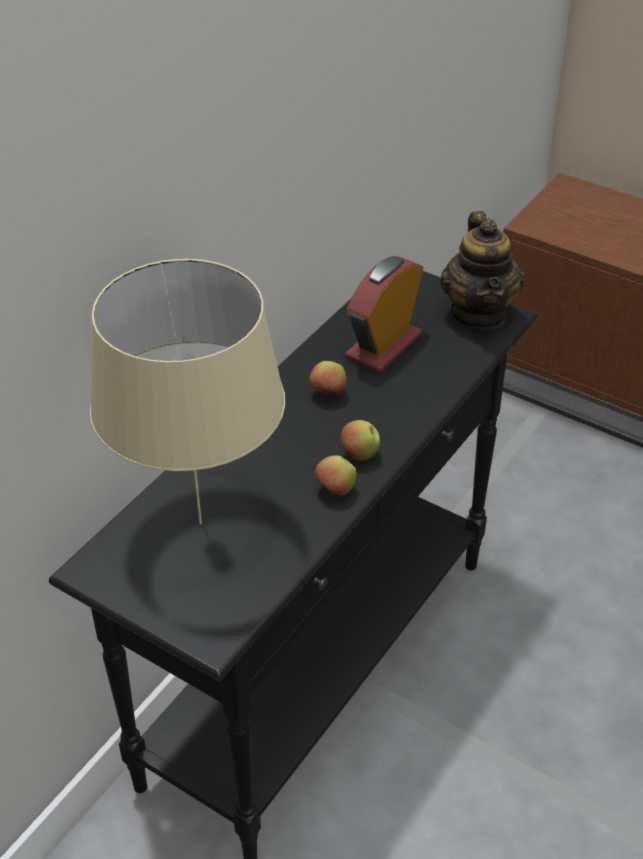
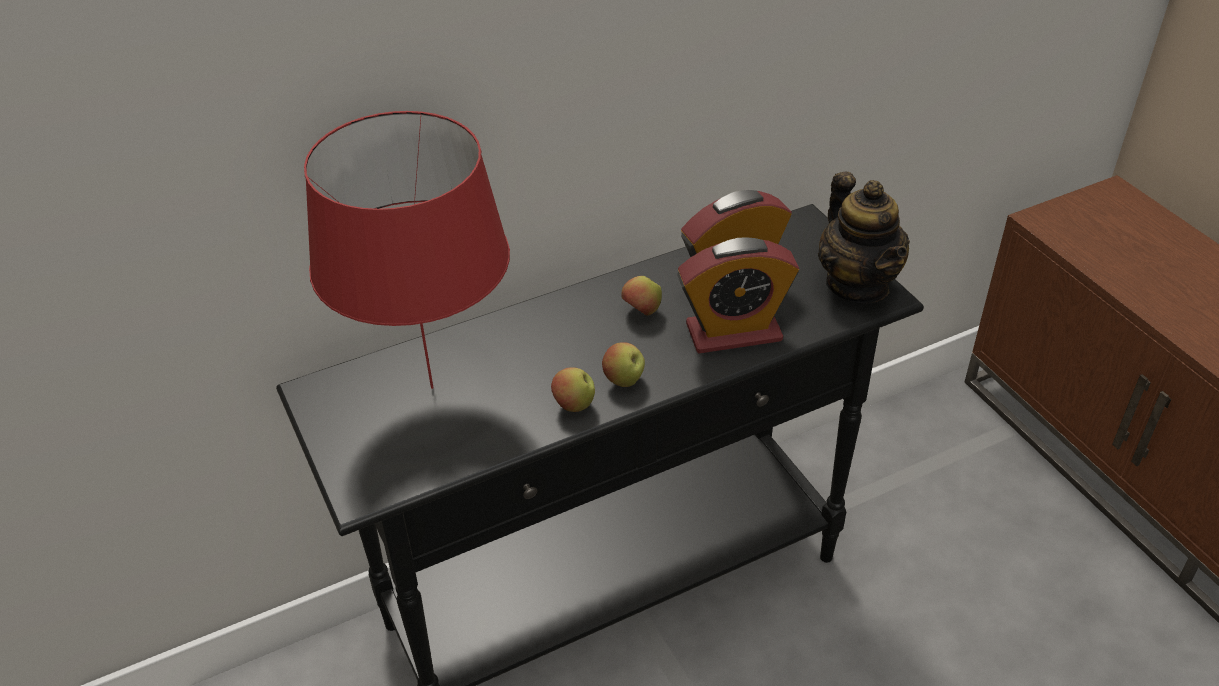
camera: 30 degrees right, 0 degrees up
(199, 523) = (431, 387): beige table lamp -> red table lamp
(415, 384) = (733, 332): none -> alarm clock
(479, 313) = (858, 284): teapot -> teapot turned 45 degrees counterclockwise

